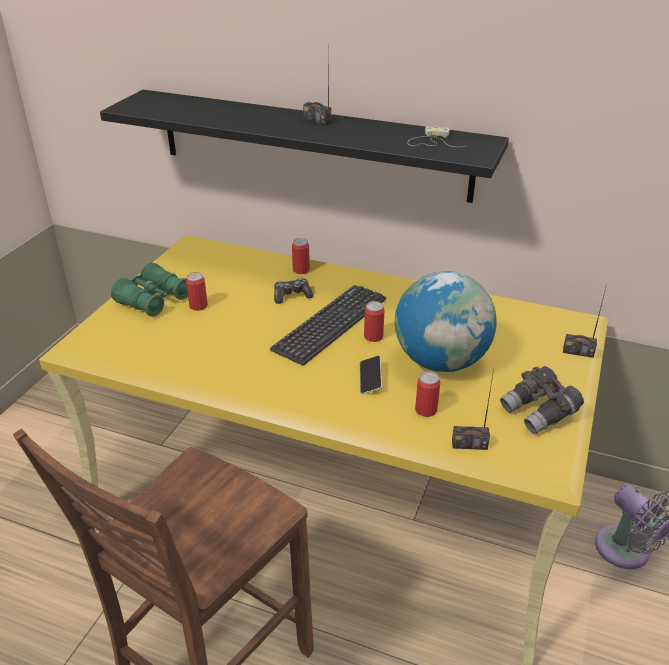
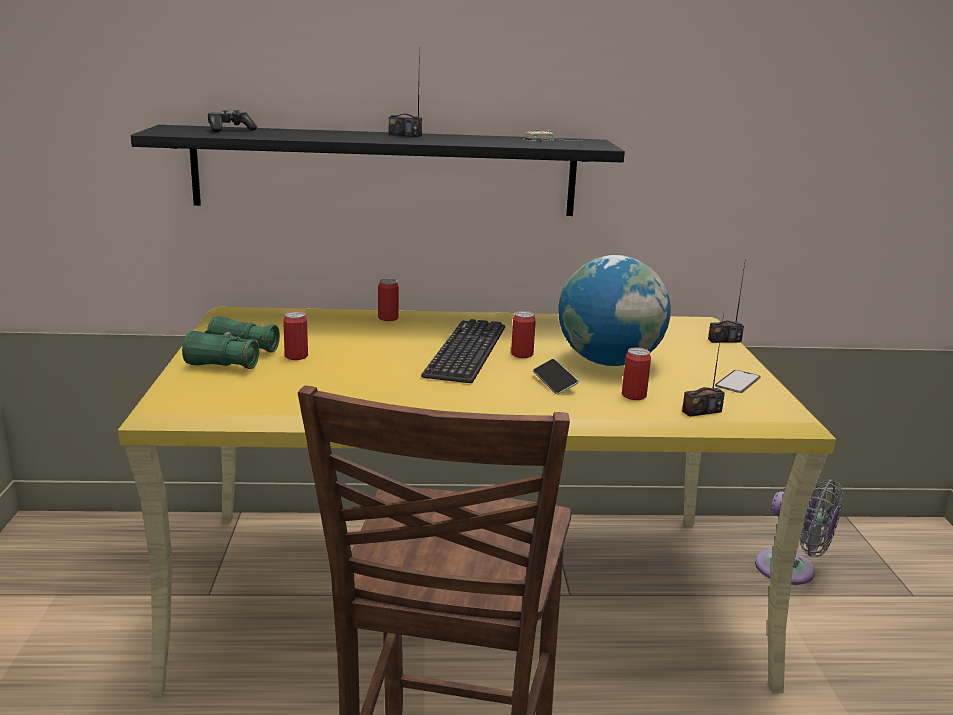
camera: 25 degrees left, 15 degrees down
(292, 296) = (399, 337): game controller -> game controller (230, 130)
(539, 413) = (737, 382): grey binoculars -> phone

